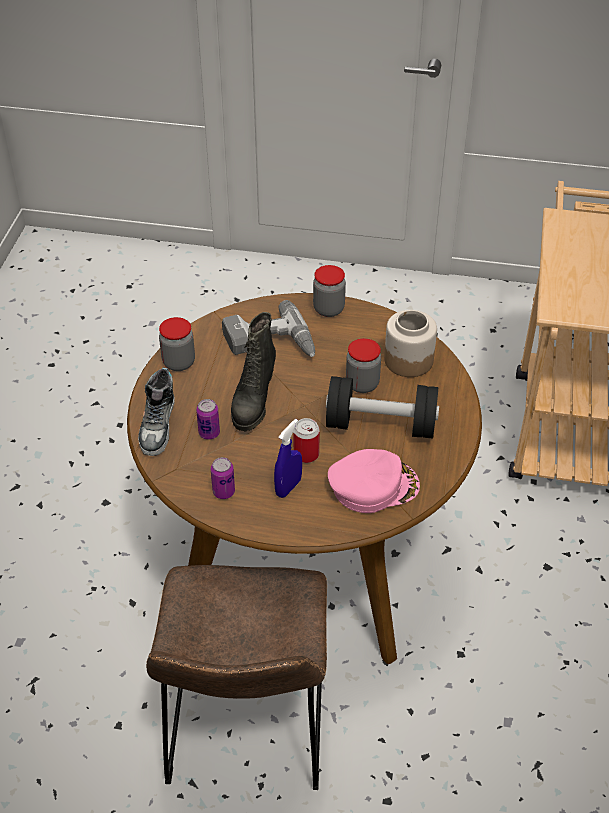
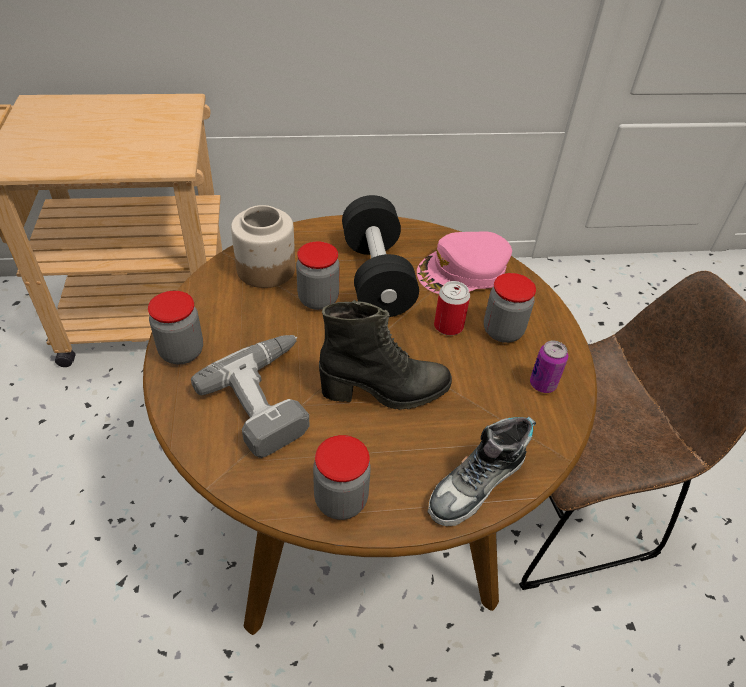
camera: 110 degrees left, 0 degrees up
(158, 426) = (477, 485): shoe -> shoe turned 150 degrees clockwise
(209, 433) = (461, 423): can -> none
(288, 487) = (502, 331): blue spray bottle -> jar
(373, 485) = (463, 271): pink cap -> pink cap turned 90 degrees counterclockwise

